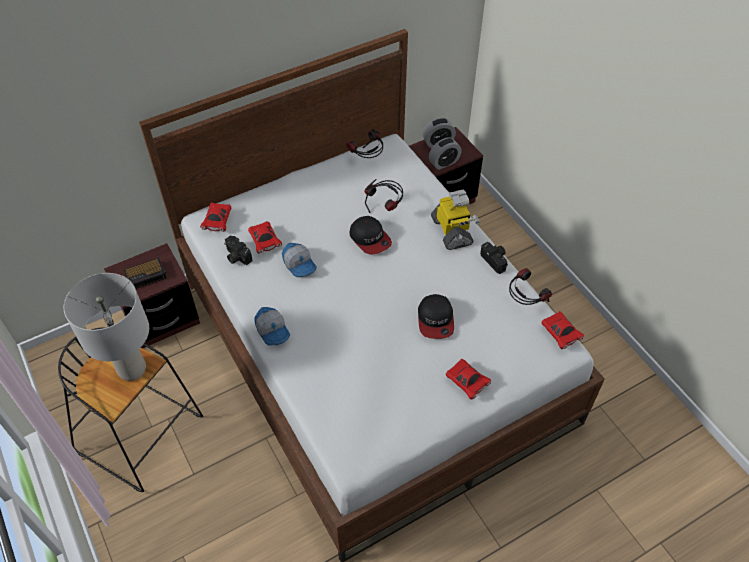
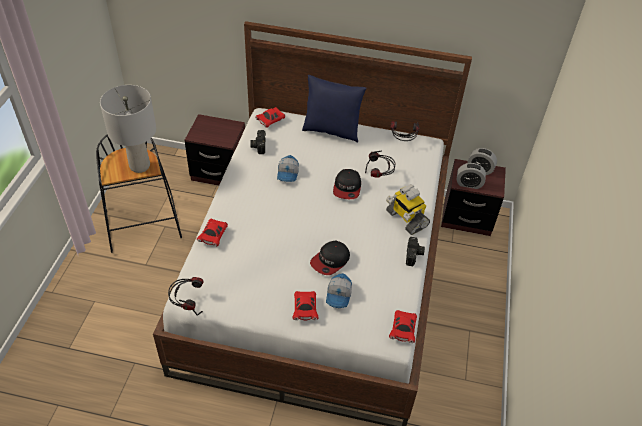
camera: 40 degrees right, 5 degrees down
(146, 276) = (214, 132): alarm clock -> none
(265, 241) = (283, 148): red toy car -> red toy car (213, 236)
(273, 330) = (230, 198): cap -> cap (339, 295)
(290, 191) = (331, 131): none -> blue pillow
(452, 231) = (406, 219): toy robot -> toy robot turned 120 degrees clockwise
(525, 301) = (403, 293): headphones -> headphones (188, 304)

